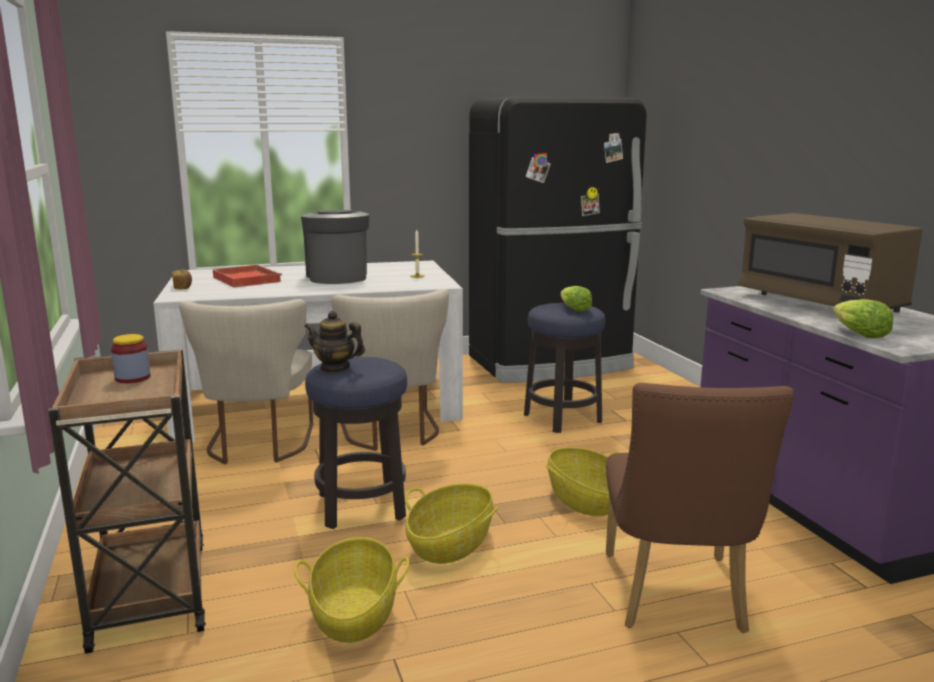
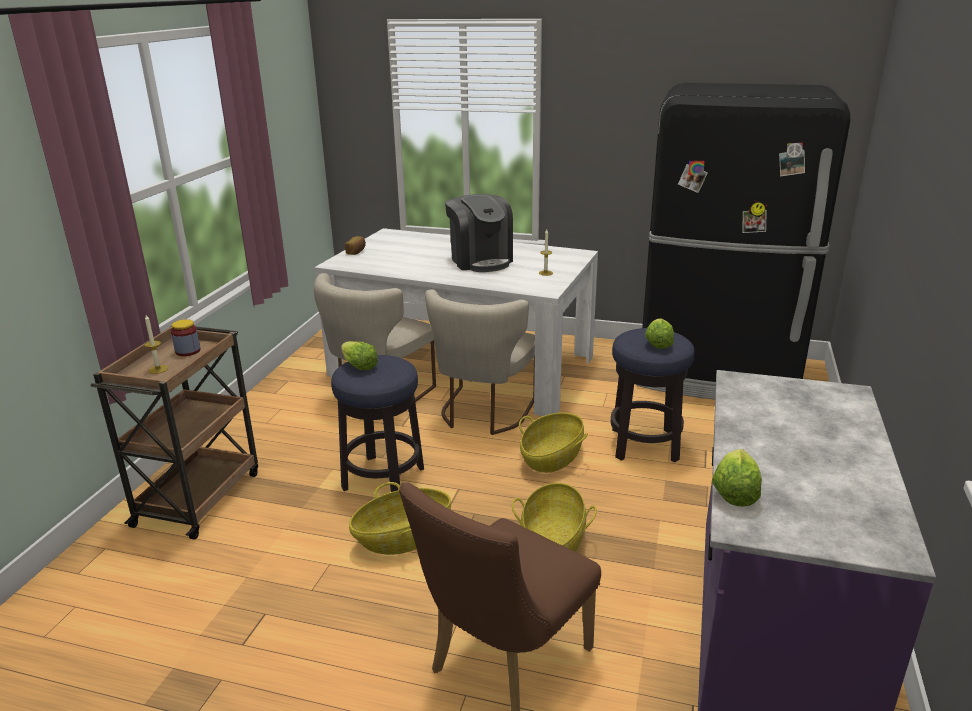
camera: 35 degrees right, 10 degrees up
(123, 397) = (158, 369): none -> candle
(245, 279) = (411, 250): red tray -> none
(335, 368) = (358, 366): teapot -> lettuce
(337, 277) = (480, 260): coffee machine -> coffee machine turned 135 degrees clockwise
(354, 614) = (281, 567): basket -> basket (552, 458)
(819, 302) = (803, 429): brown microwave -> none

